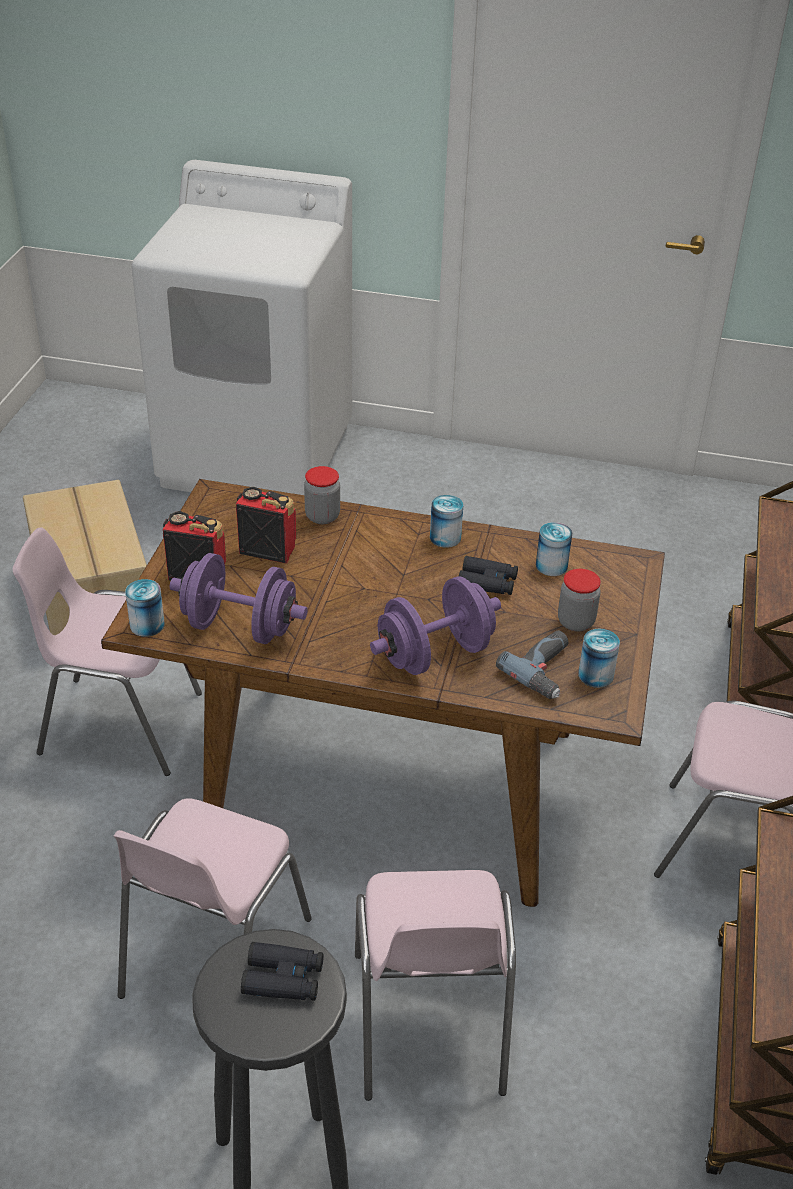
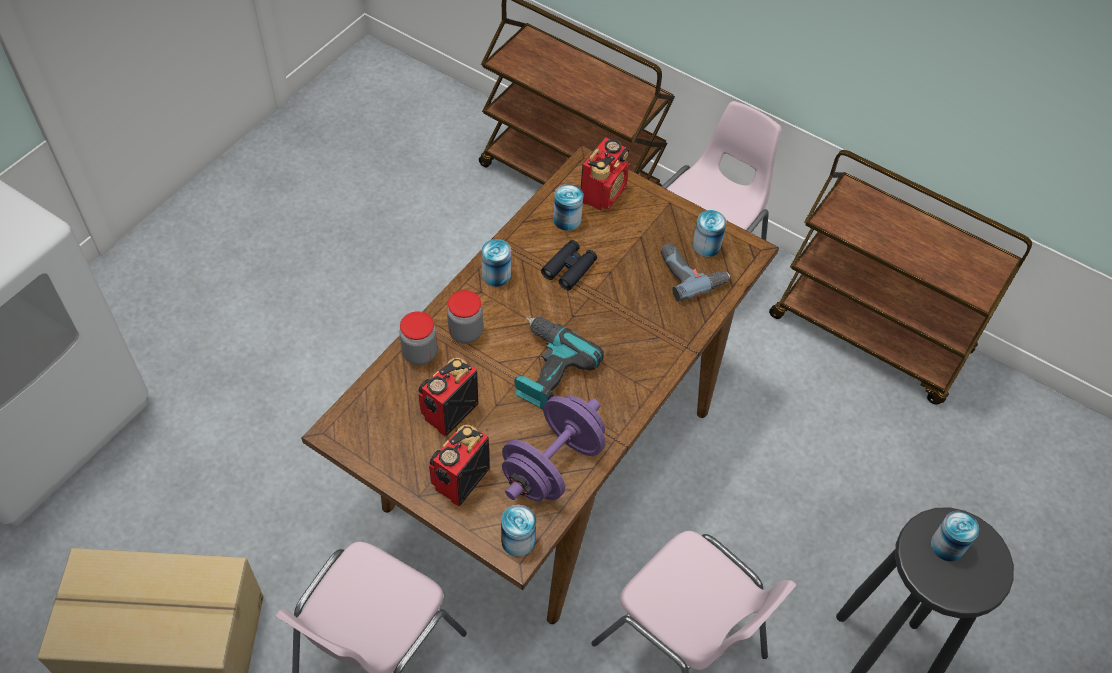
camera: 70 degrees left, 15 degrees up
(283, 978) = (947, 545): black binoculars -> can
(351, 597) = (547, 369): none -> power drill
(428, 1024) = (787, 519): pink chair -> none
(435, 654) = (644, 336): purple dumbbell -> none
(576, 622) = (642, 232): jar -> jar (465, 332)
(608, 582) = (603, 193): none -> radio

